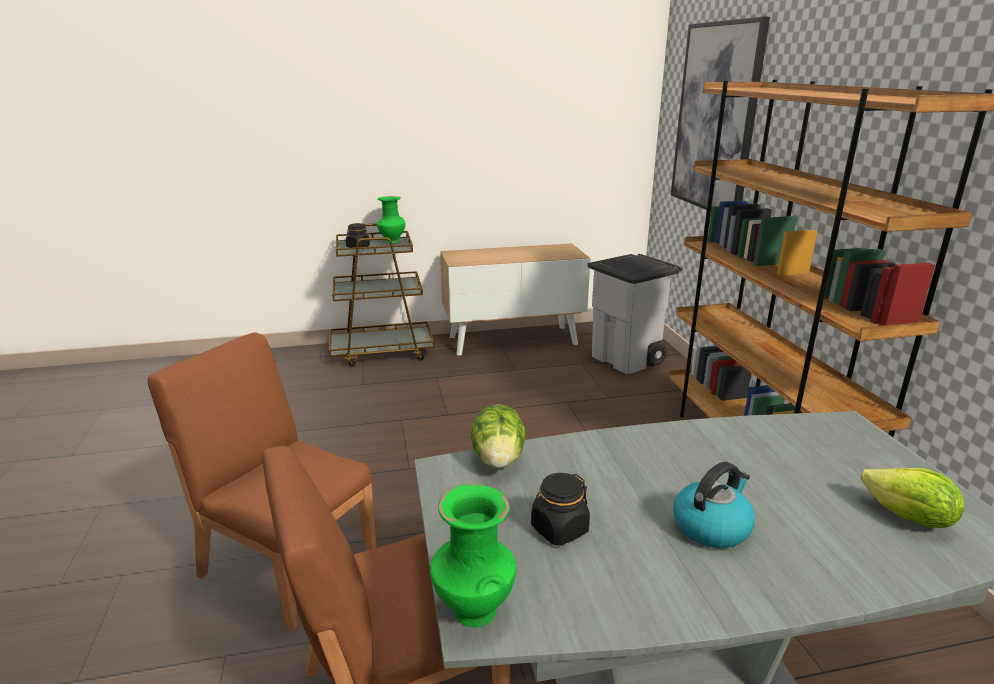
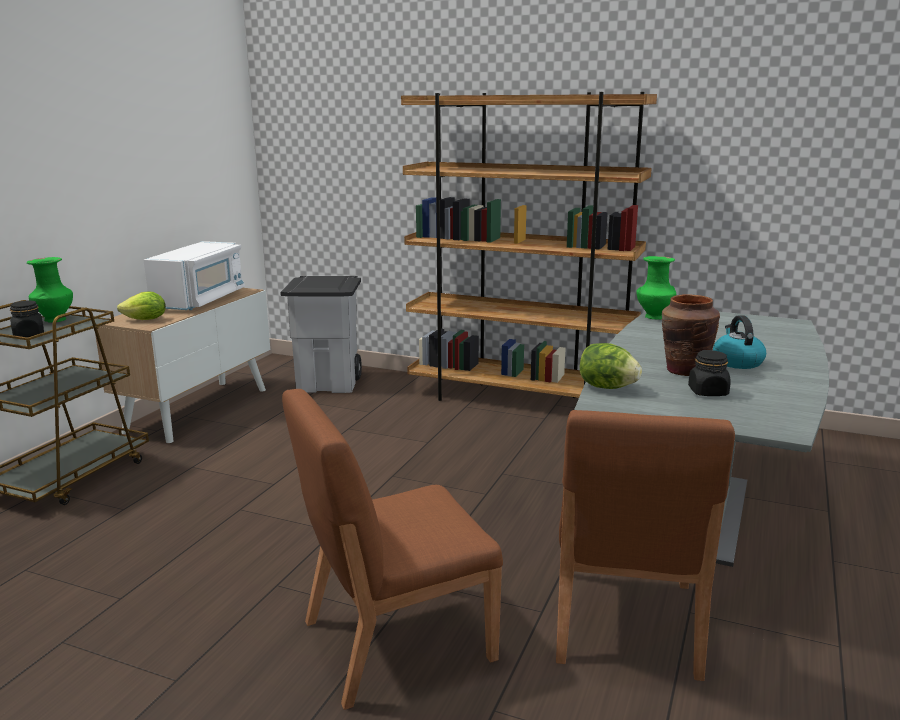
camera: 55 degrees left, 5 degrees down
(473, 609) = (770, 429): green vase -> green vase (653, 317)
(529, 253) = (200, 300): none -> white microwave
(620, 495) = (685, 370): none -> brown vase
(716, 118) = (356, 132): picture -> none
(908, 518) = (763, 329): lettuce -> lettuce (146, 320)

